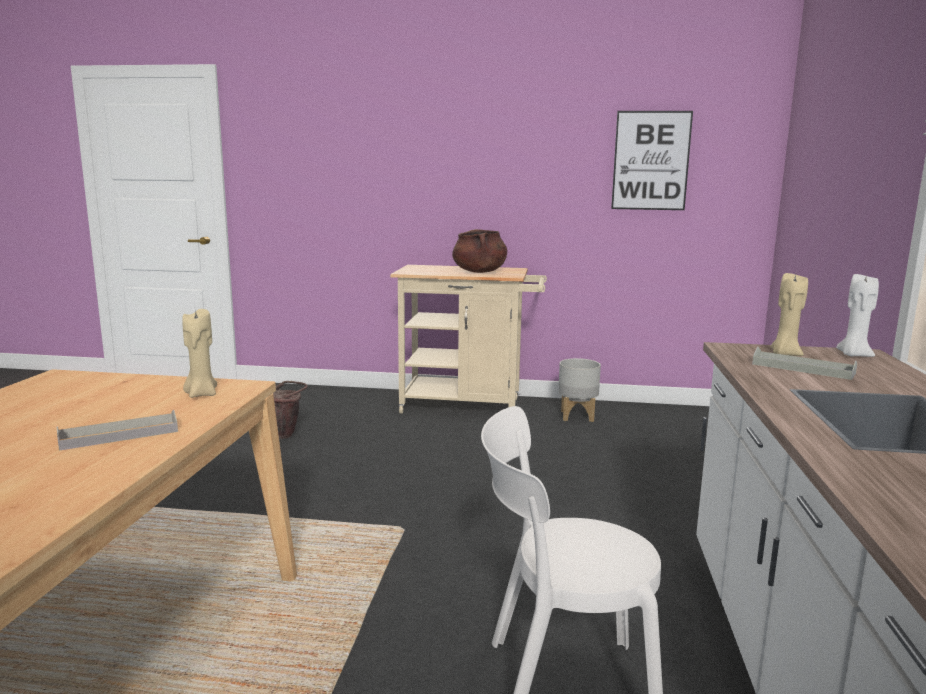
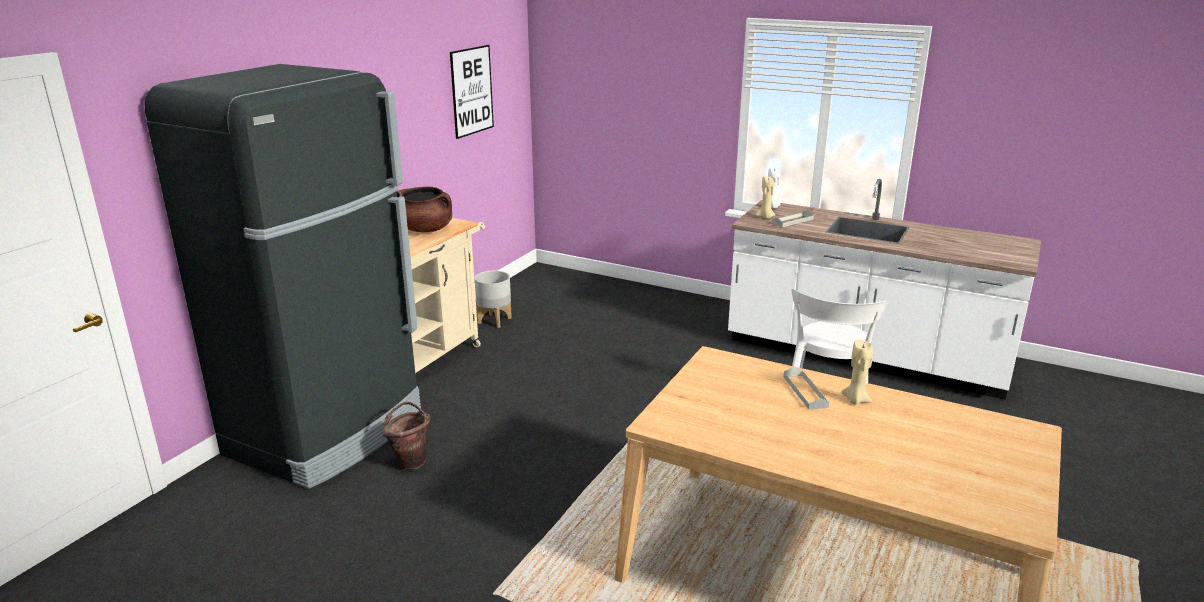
camera: 70 degrees left, 10 degrees up
(201, 394) = (726, 369): beige candle -> beige candle (855, 400)
(320, 402) = (328, 432): none -> black fridge

